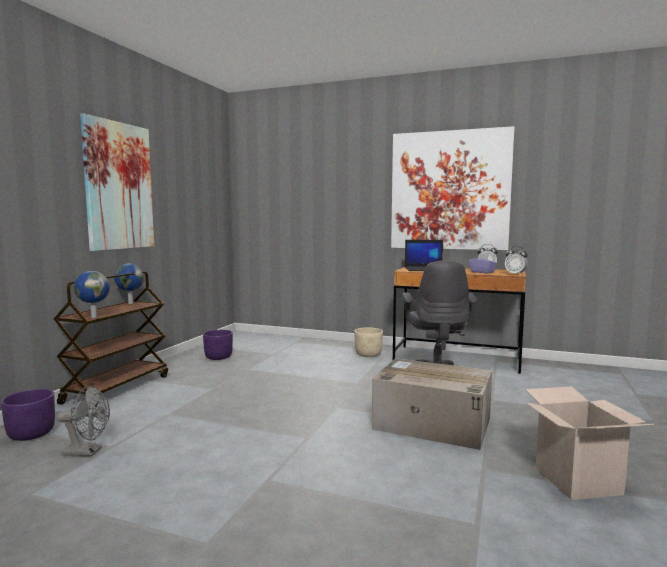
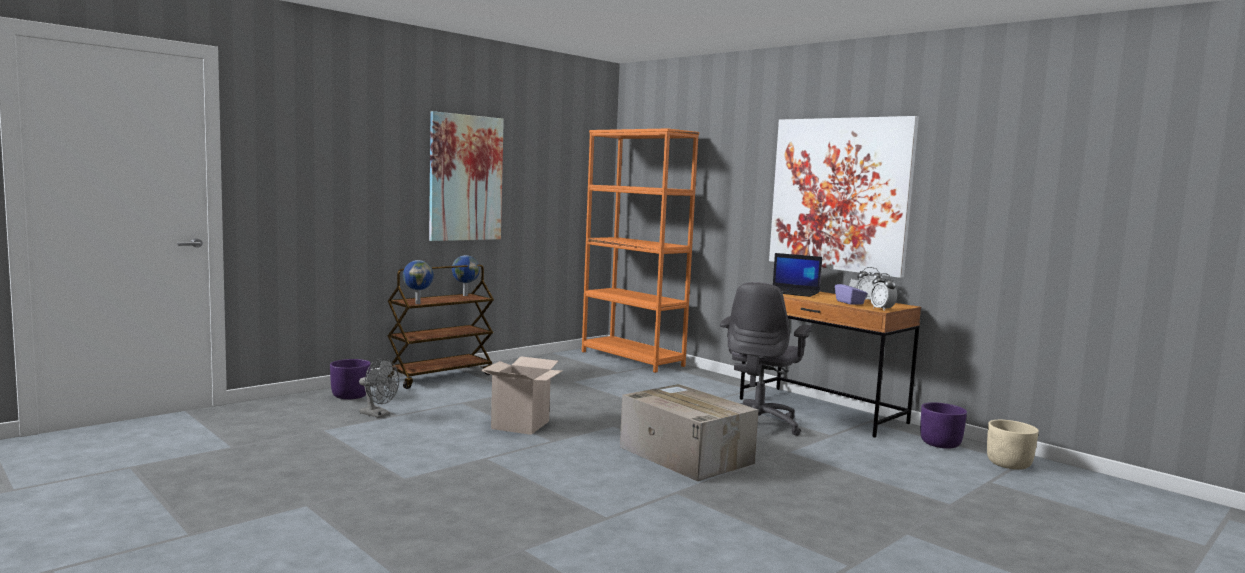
camera: 25 degrees right, 0 degrees up
(218, 357) = (557, 366): purple planter -> purple planter (940, 444)
(270, 340) = (632, 359): none -> orange bookcase
(368, 354) = (720, 389): beige planter -> beige planter (1009, 464)
(577, 480) = (750, 519): cardboard box -> cardboard box (520, 425)

